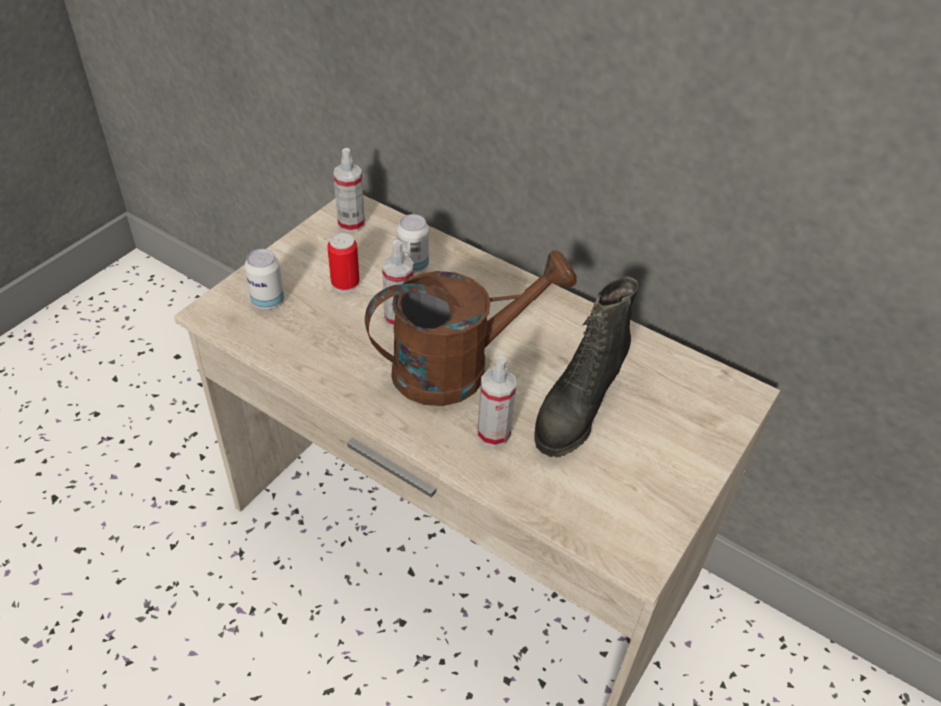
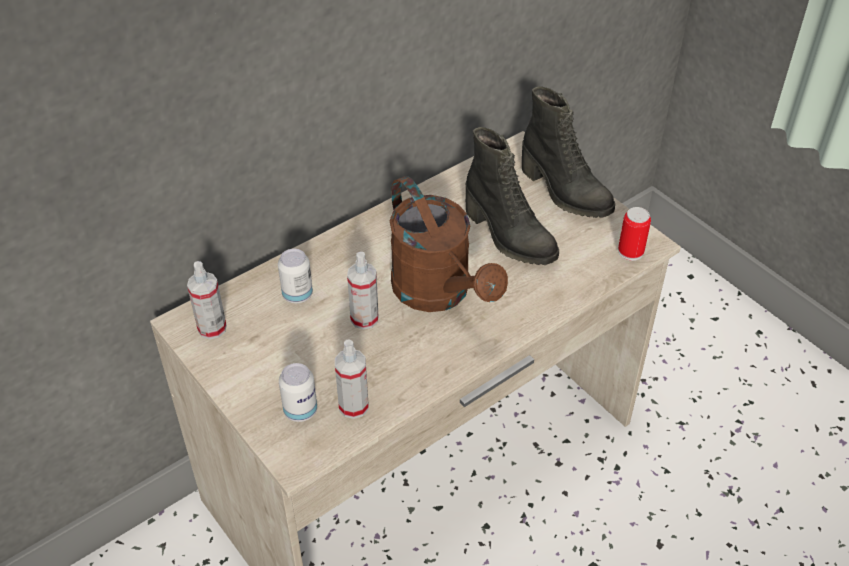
camera: 70 degrees left, 0 degrees up
(345, 284) = (301, 348): can -> can (630, 252)
(457, 367) = (439, 293): brown watering can -> brown watering can turned 150 degrees clockwise
(493, 433) = (518, 288): spray bottle -> spray bottle (353, 406)
(686, 450) = (564, 192): none -> black boot

